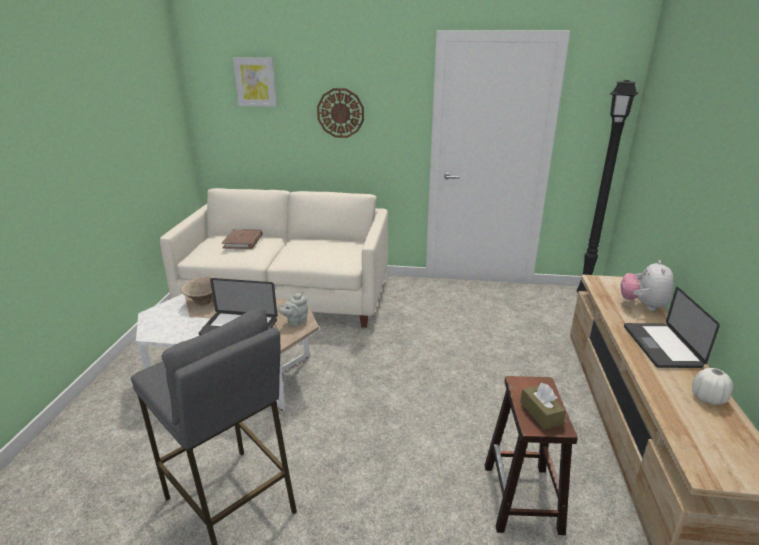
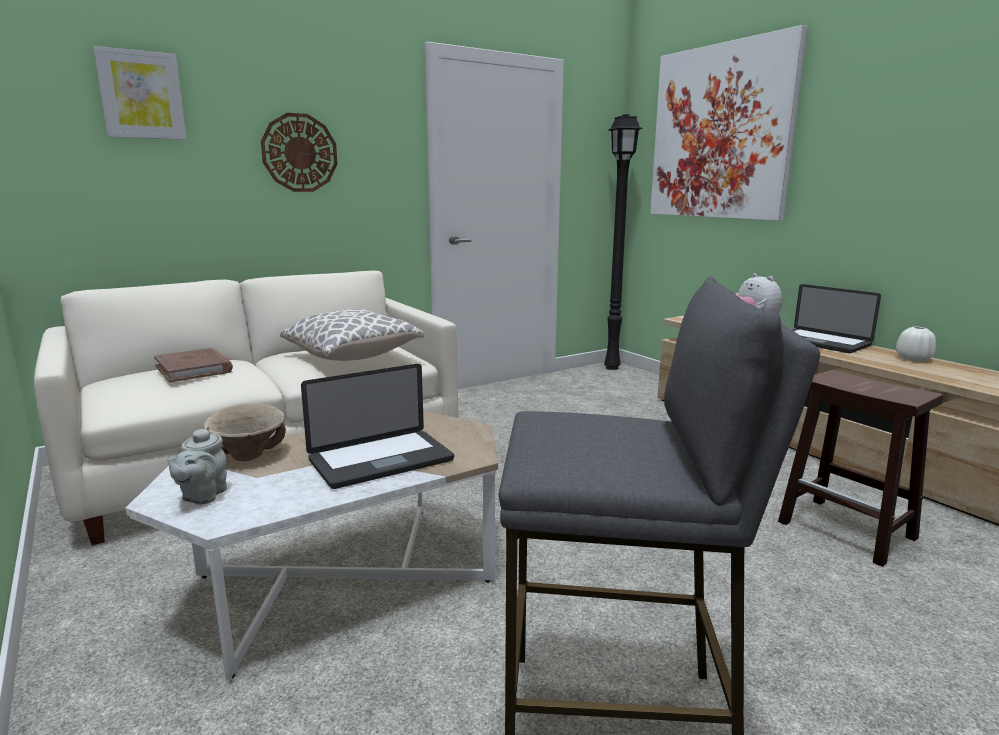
camera: 40 degrees left, 10 degrees down
(295, 322) = (453, 430): grey teapot -> grey teapot (202, 496)
(320, 252) = (352, 356): none -> pillow
(540, 413) = (889, 390): brown tissue box -> none
(683, 116) = (720, 133): none -> picture

